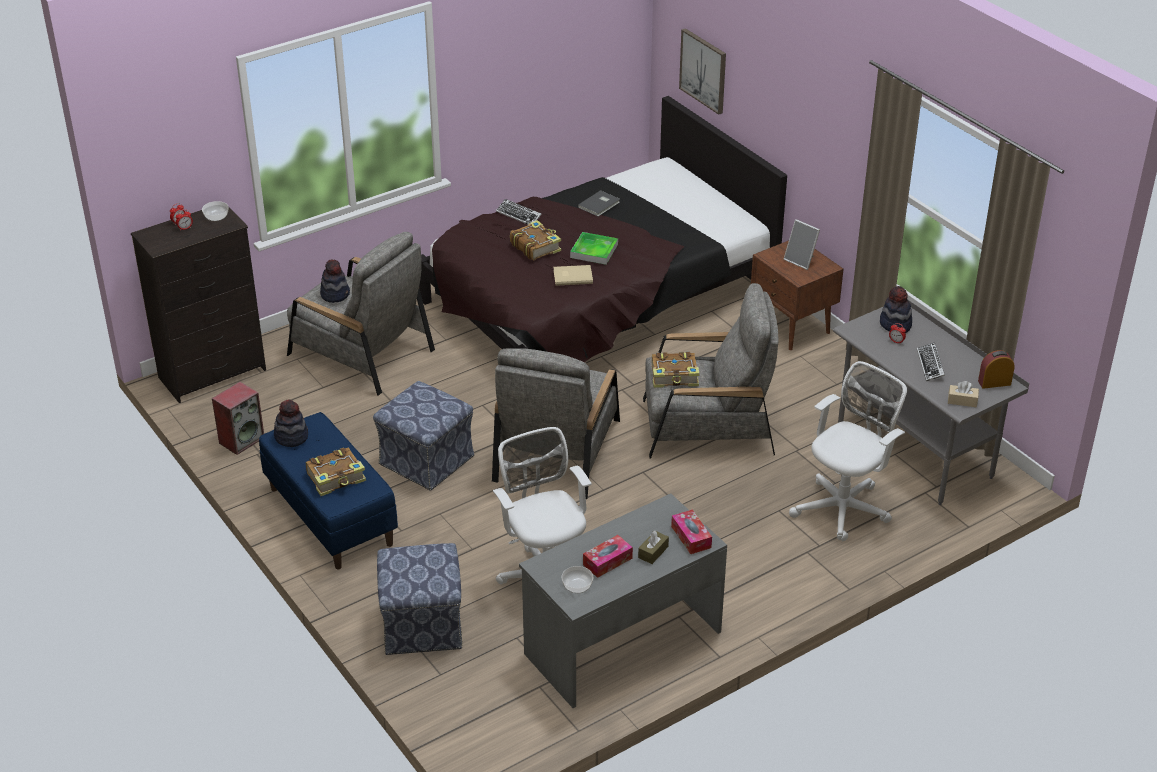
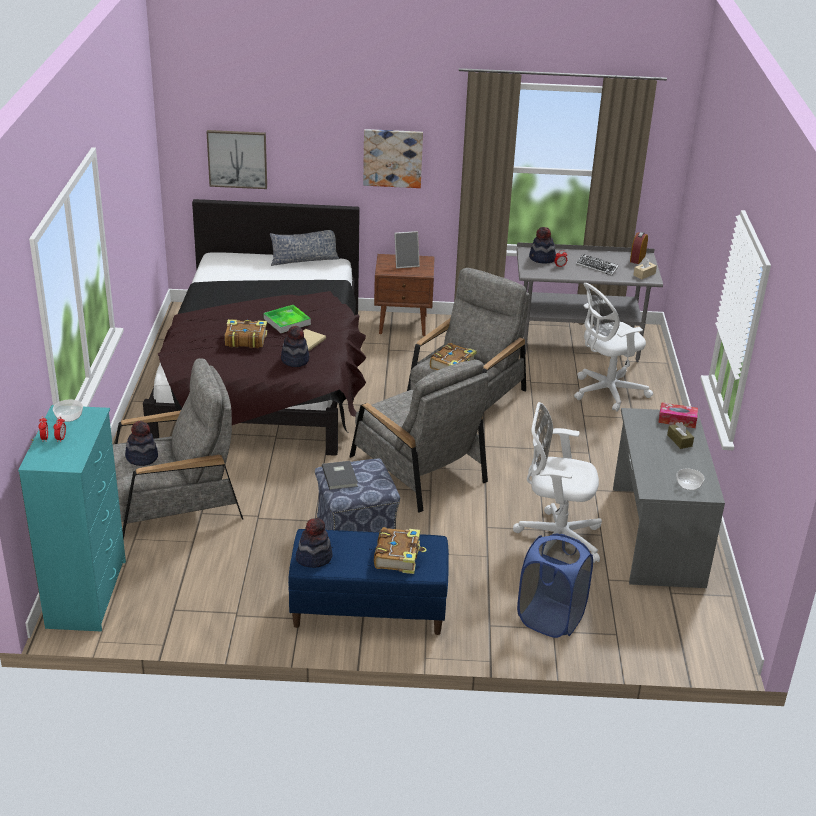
camera: 55 degrees left, 5 degrees down
(213, 374) = (88, 593): black dresser -> turquoise dresser
(242, 440) = (205, 616): speaker -> none
(422, 624) = (550, 618): ottoman -> blue laundry basket
(519, 215) = (192, 329): keyboard -> none
(537, 286) = (295, 360): none -> hat
(600, 205) = (230, 296): grey book -> grey book (340, 476)
(607, 561) = (672, 462): tissue box -> none
(725, 207) = (304, 260): none -> pillow
(820, 135) = (392, 158): none -> picture
(844, 507) = (606, 392): white office chair -> white office chair turned 105 degrees counterclockwise

